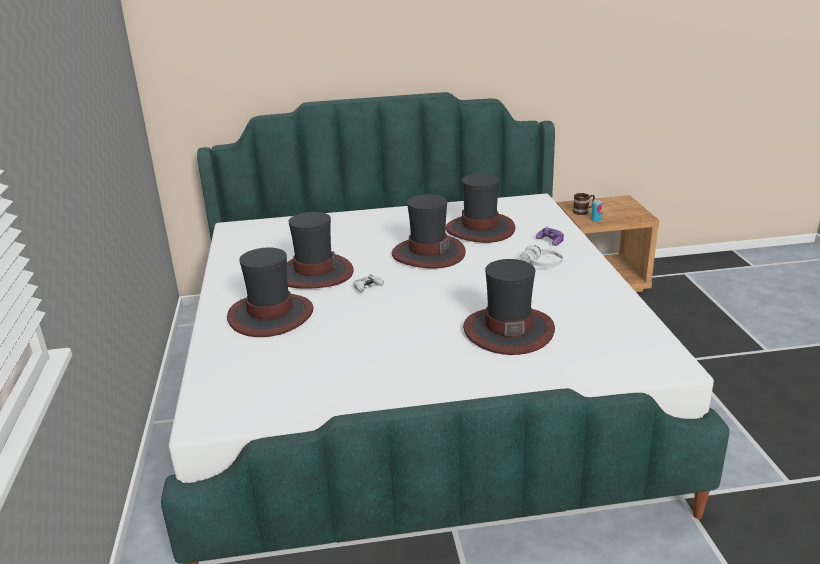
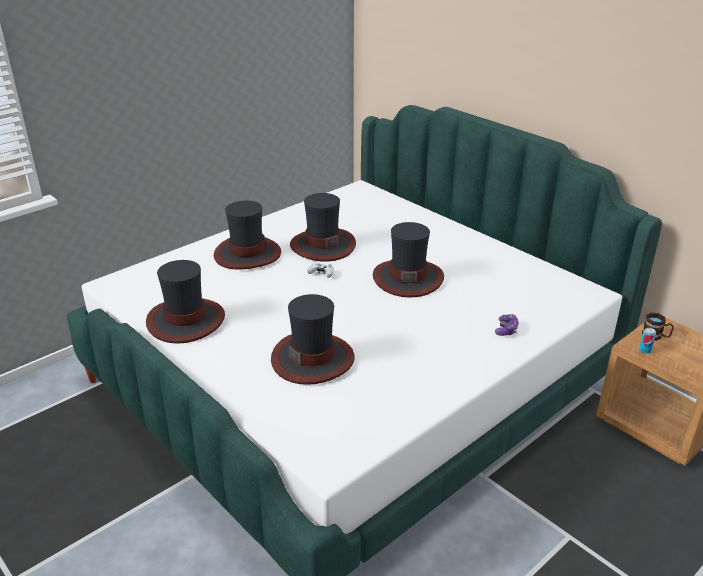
camera: 55 degrees right, 5 degrees up
(480, 229) = (485, 286): hat -> hat (186, 321)
(541, 265) = (450, 339): white headphones -> none

